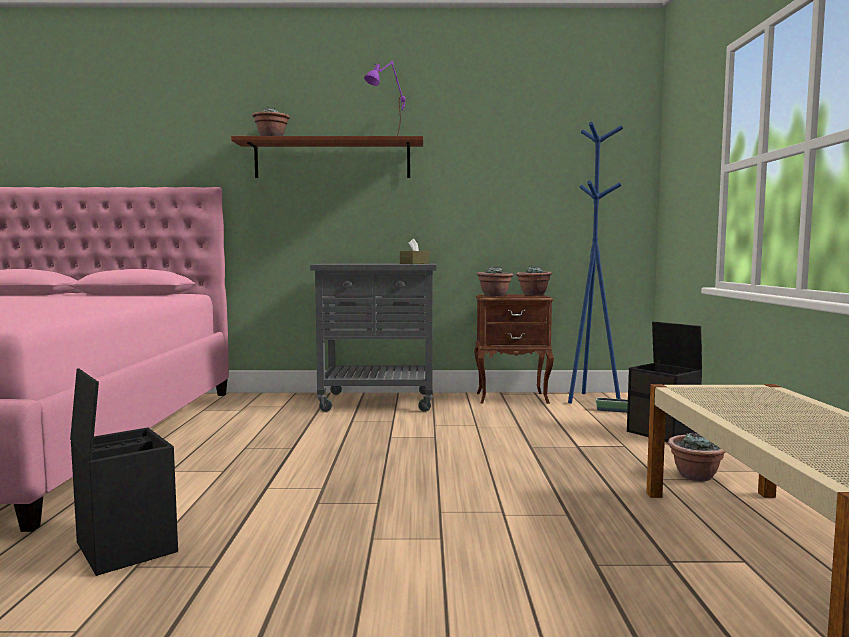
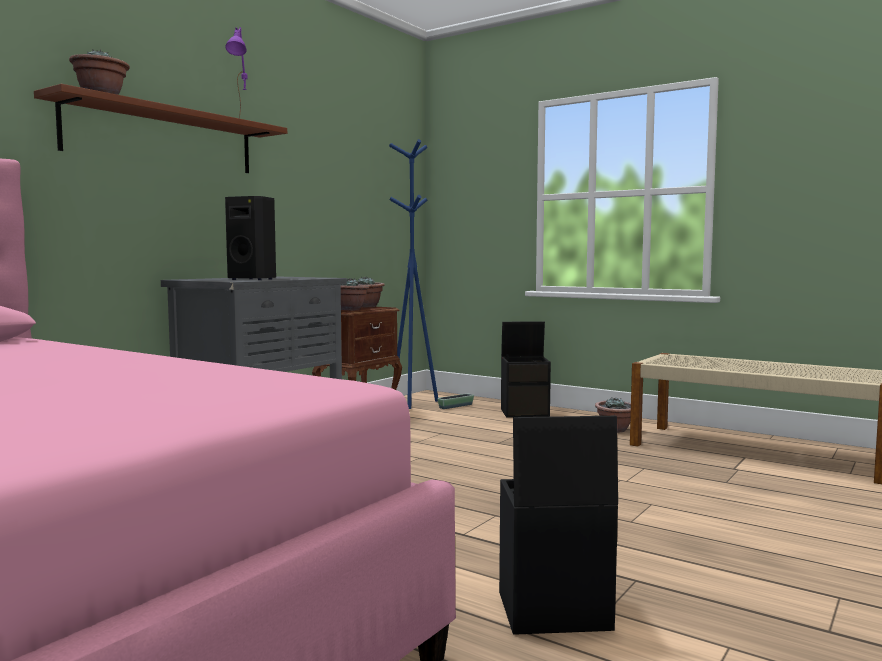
camera: 55 degrees left, 0 degrees up
(352, 263) = (253, 279): none -> black speaker
(414, 263) = (309, 277): brown tissue box -> none

